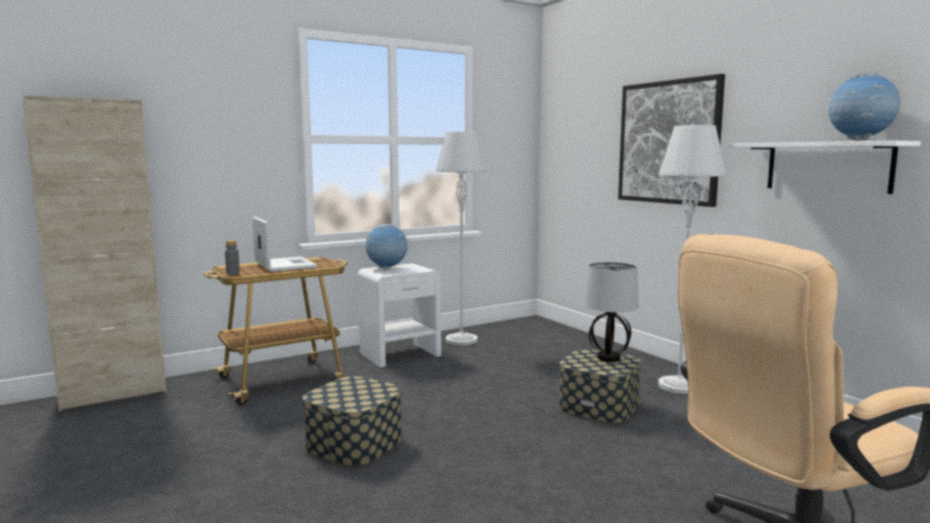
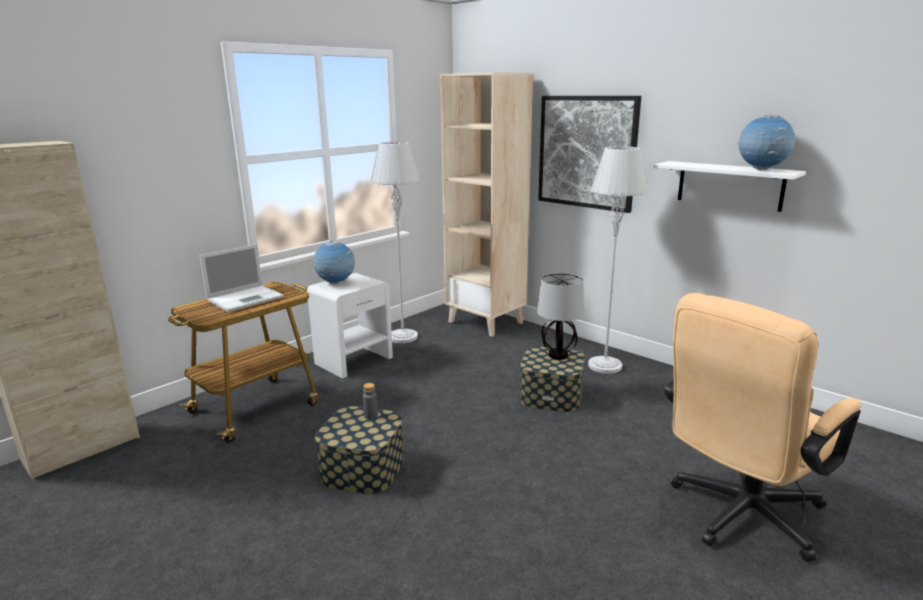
camera: 15 degrees left, 10 degrees up
(233, 273) = (202, 317): grey bottle -> grey bottle (371, 416)
(284, 265) = (246, 298): laptop -> laptop turned 90 degrees clockwise
(558, 336) = (486, 322): none -> beige bookcase

